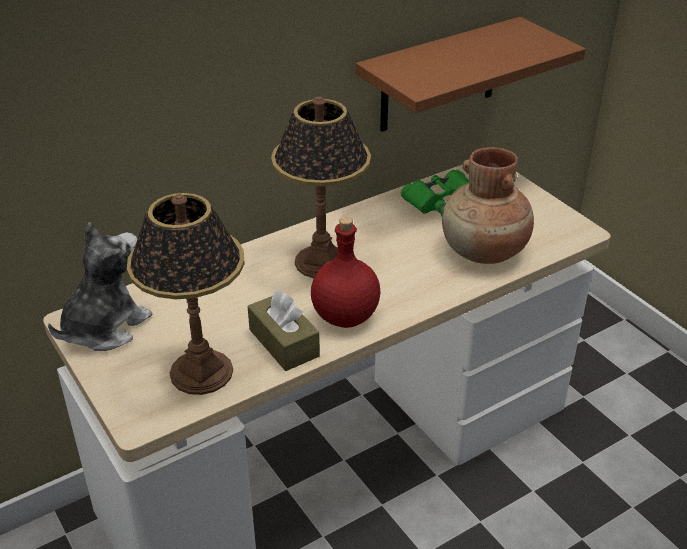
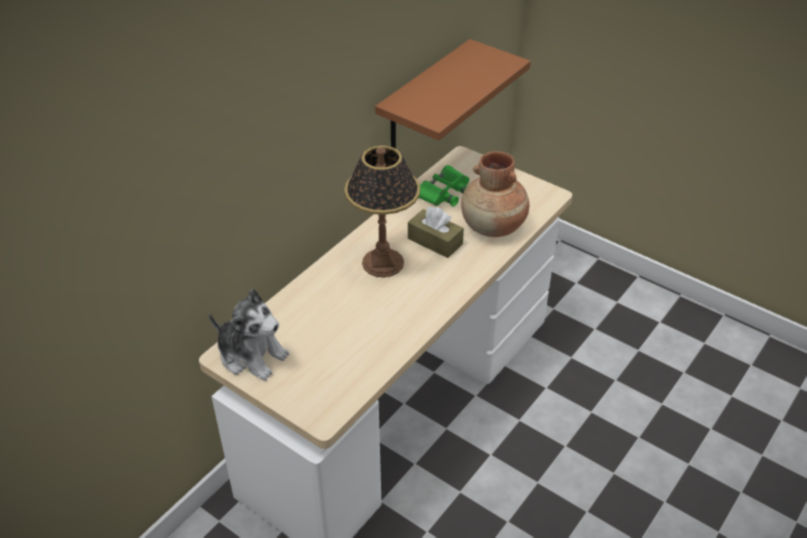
camera: 20 degrees left, 5 degrees up
(104, 327) = (251, 355): plush toy -> plush toy turned 105 degrees clockwise
(200, 372) = (344, 370): table lamp -> none
(284, 343) = (391, 332): brown tissue box -> brown tissue box (435, 241)
(346, 317) = (423, 302): red bottle -> none

